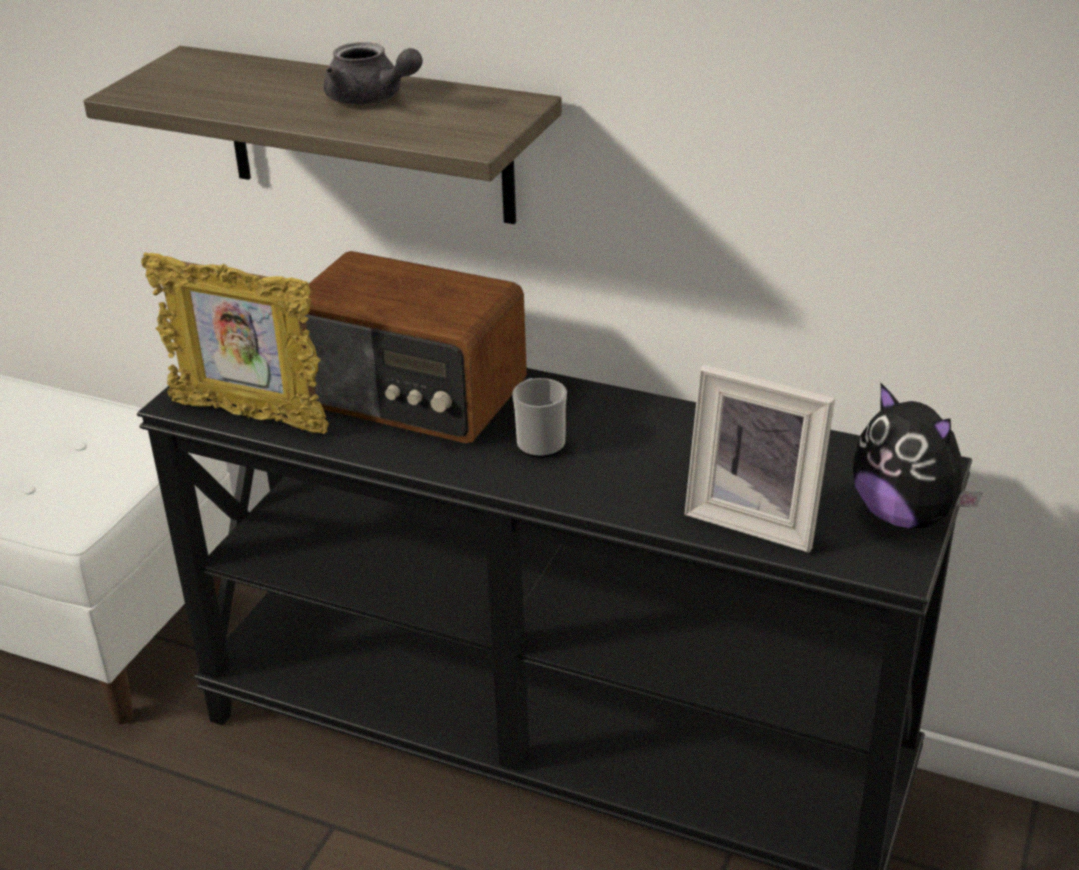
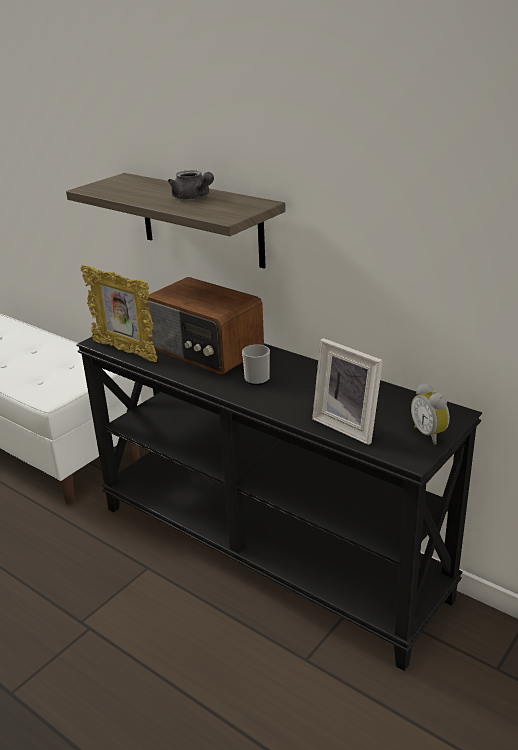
camera: 15 degrees right, 5 degrees down
(905, 515) = (430, 434): plush toy -> alarm clock

